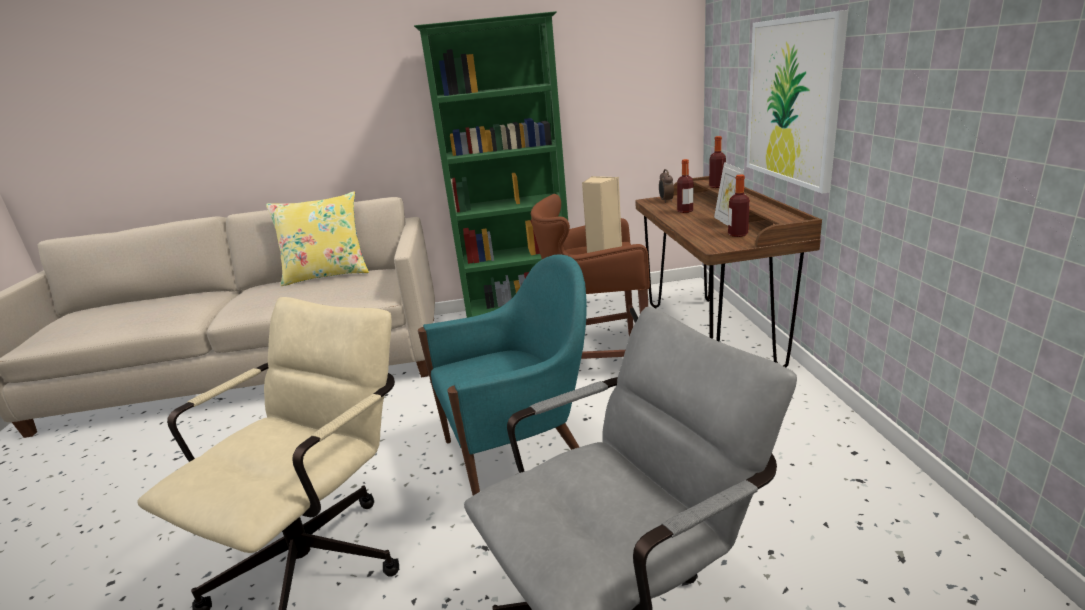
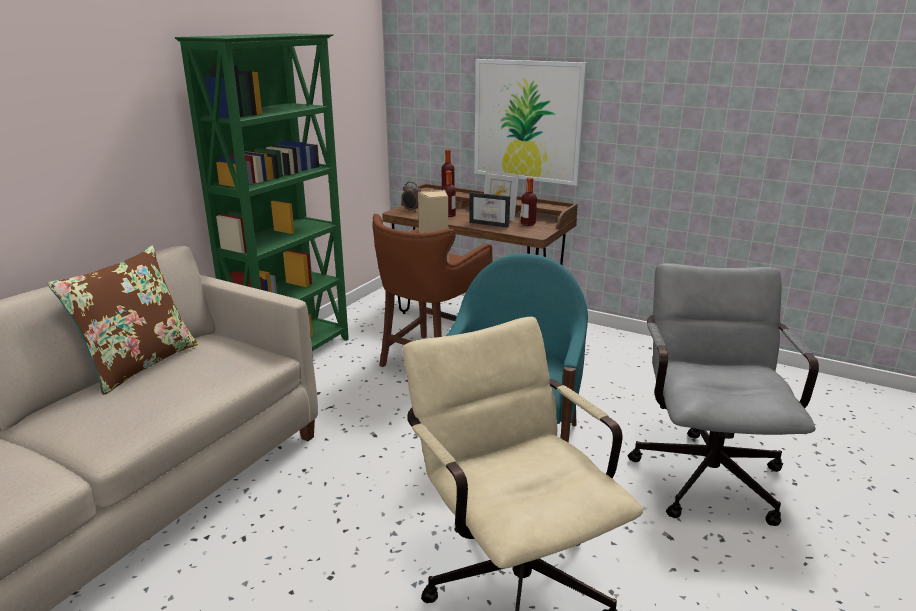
camera: 55 degrees left, 0 degrees up
(327, 275) = (139, 364): yellow pillow -> brown pillow
(700, 226) = (491, 224): none -> picture frame

